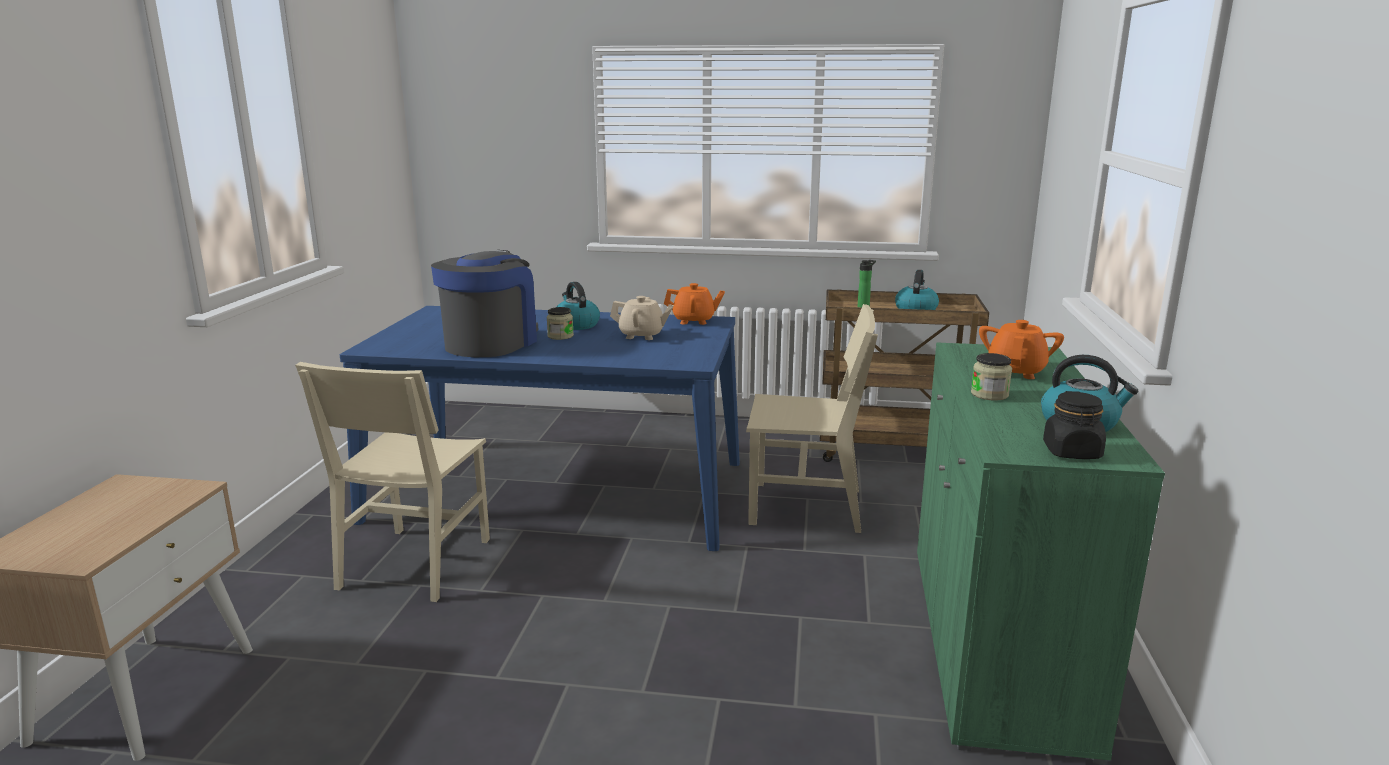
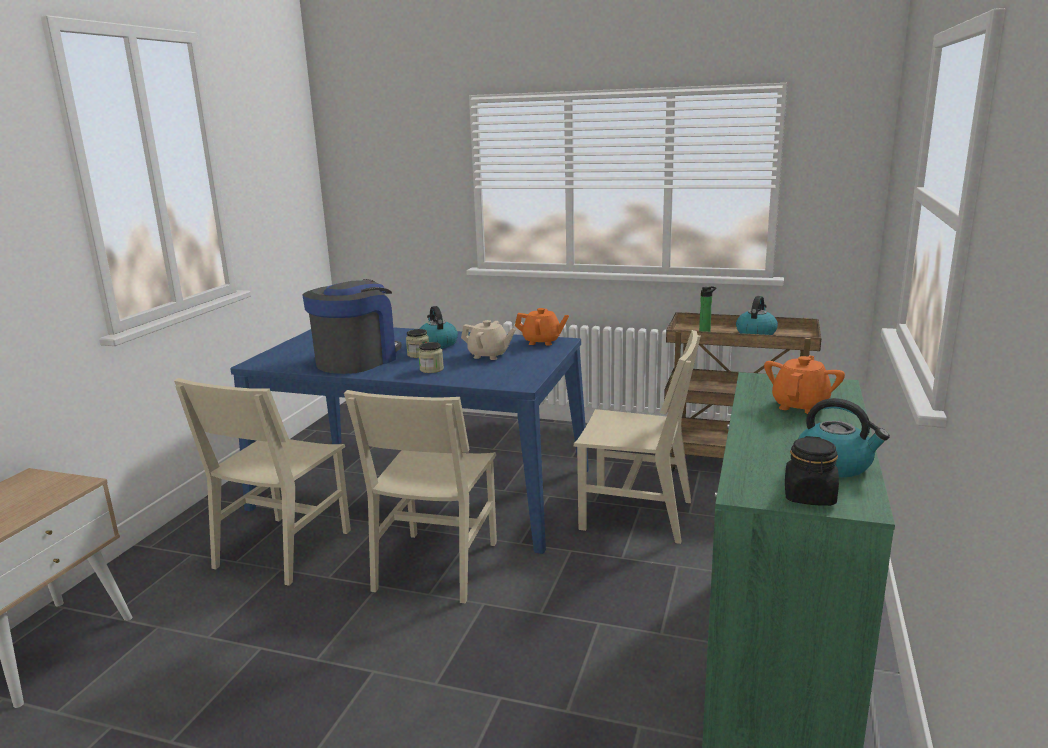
camera: 10 degrees right, 0 degrees up
(602, 570) = (436, 565): none -> beige chair
(989, 394) = (760, 430): jar -> jar (431, 369)

